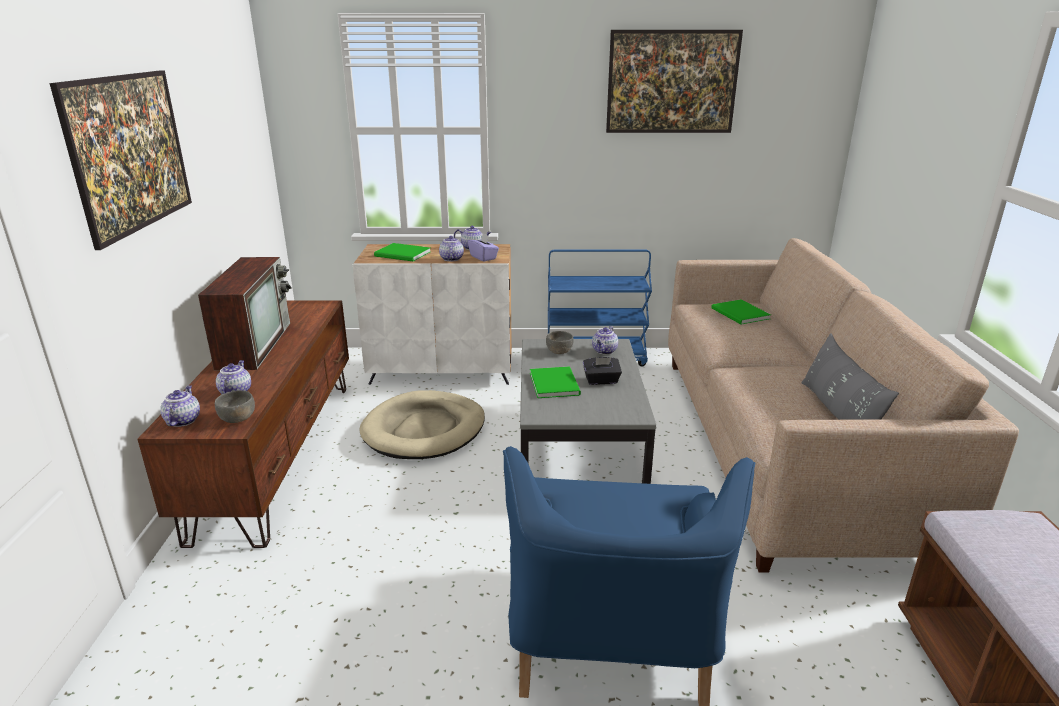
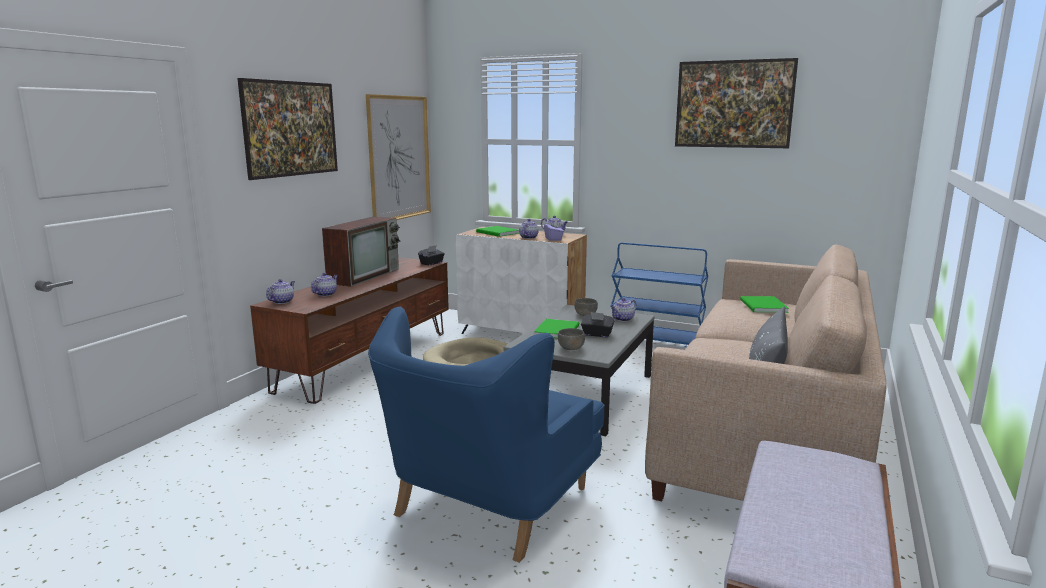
camera: 25 degrees right, 10 degrees down
(237, 418) = (312, 305): grey bowl -> grey bowl (571, 348)
(245, 164) = (399, 158): none -> picture
(324, 305) = (431, 263): none -> black tissue box

